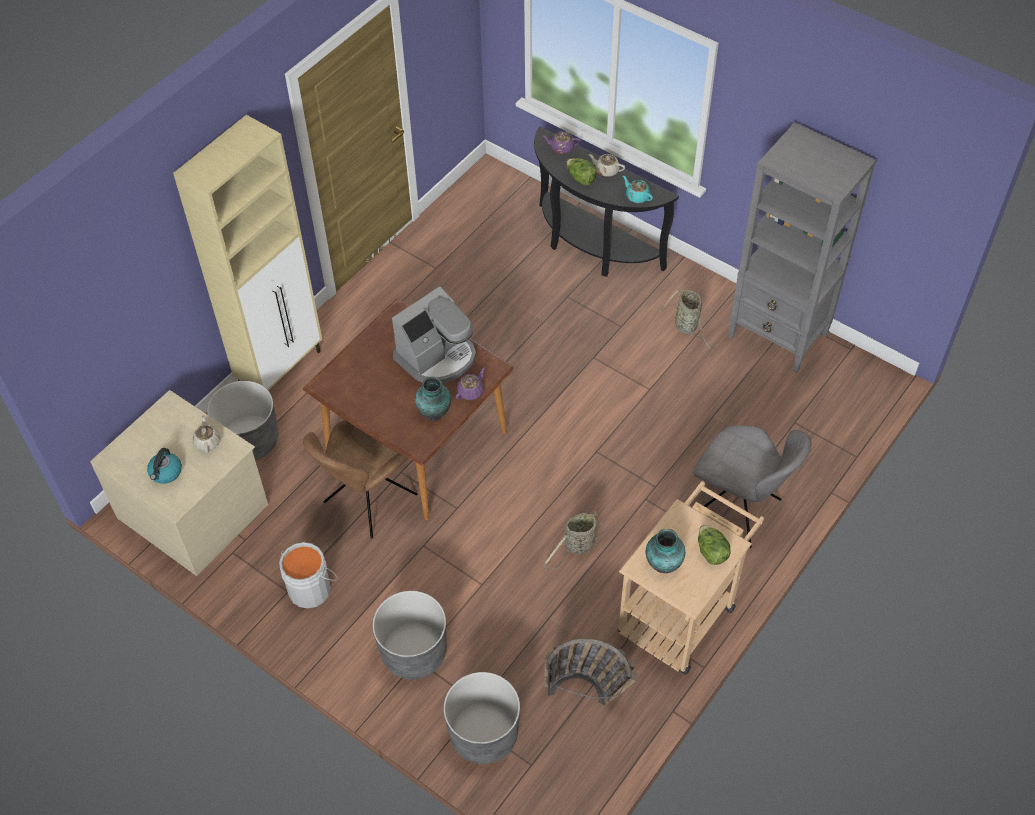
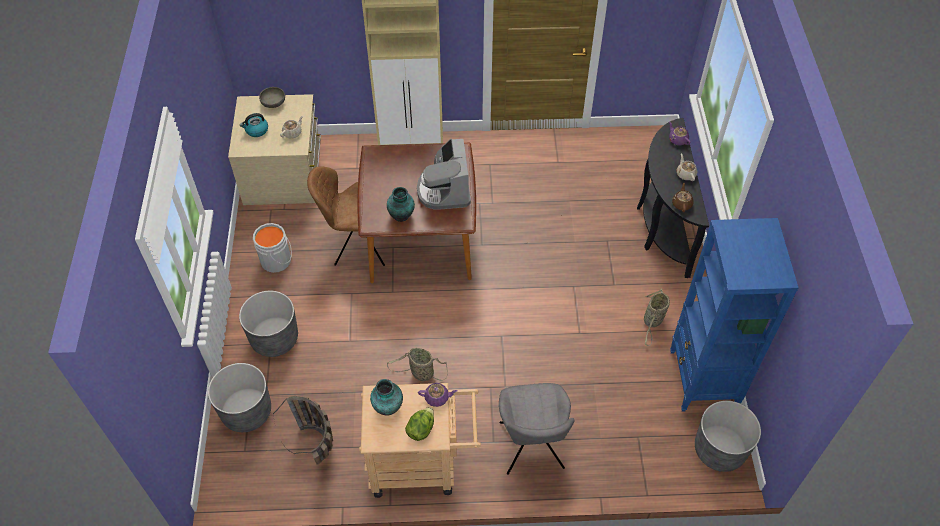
camera: 50 degrees right, 0 degrees up
(141, 433) = (273, 103): none -> grey bowl
(250, 440) = (350, 165): grey planter -> grey planter (719, 449)
(437, 357) = (444, 190): coffee machine -> coffee machine turned 75 degrees clockwise
(471, 391) = (434, 222): purple teapot -> purple teapot (437, 398)
(580, 179) = (662, 166): lettuce -> none
(637, 196) = (682, 204): turquoise teapot -> brown teapot
(778, 336) = (702, 380): grey bookcase -> blue bookcase

